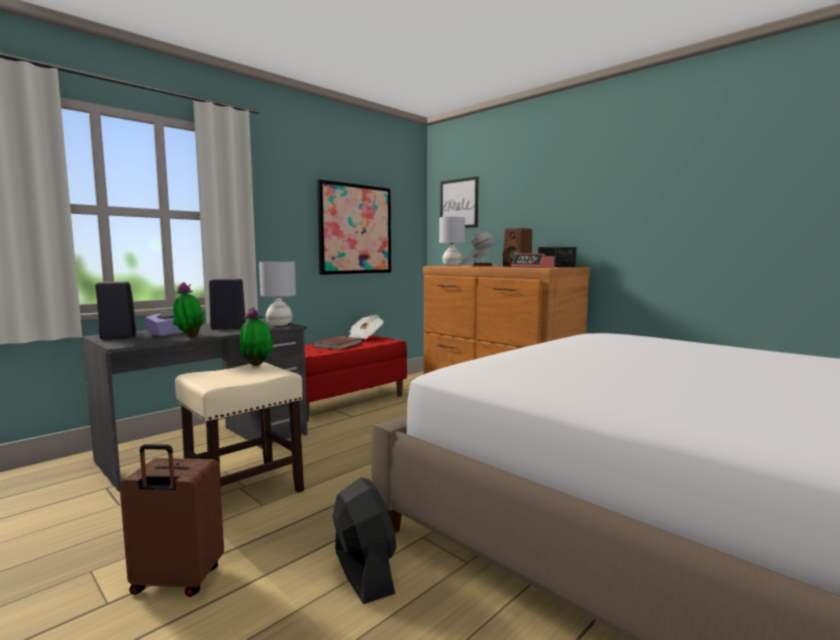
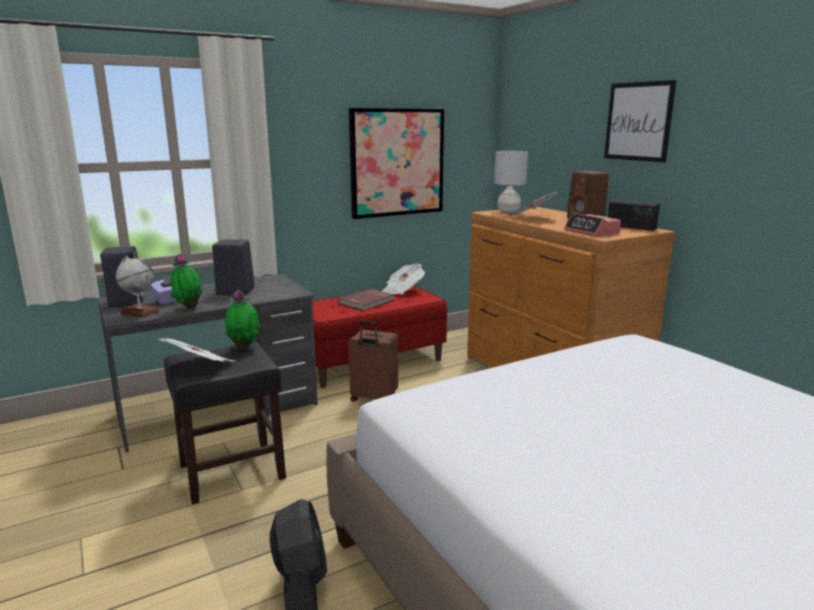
camera: 15 degrees right, 10 degrees up
(176, 582) = (141, 564): brown suitcase -> brown suitcase (373, 399)
(221, 379) = (200, 367): none -> newspaper
(244, 493) = (230, 472): beige stool -> black stool
(279, 324) = (288, 289): grey table lamp -> none
(459, 203) = (531, 126): picture -> picture (638, 121)
(482, 265) = (547, 213): globe -> globe (140, 312)

